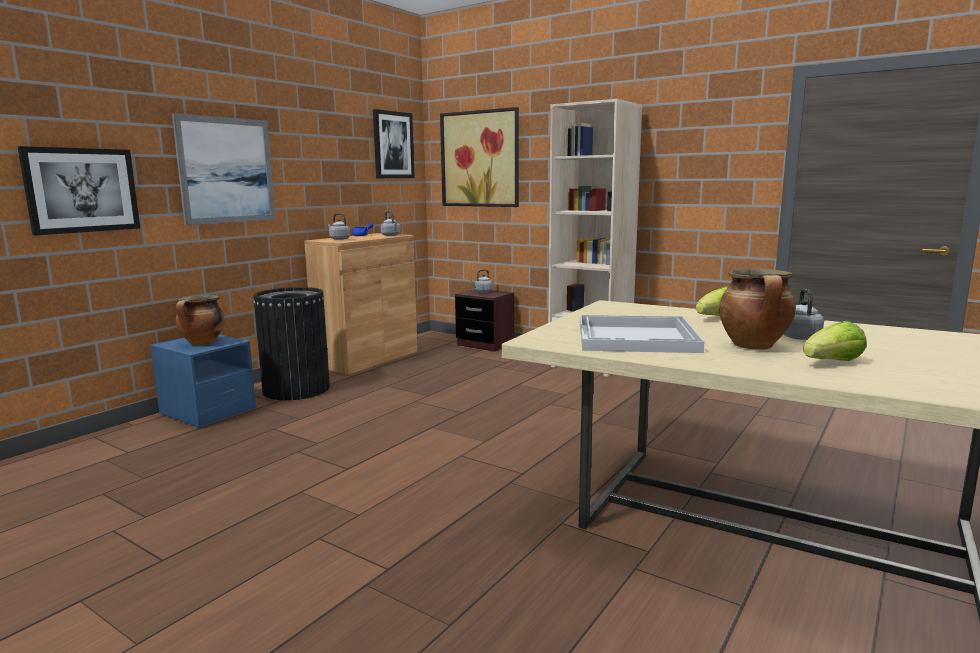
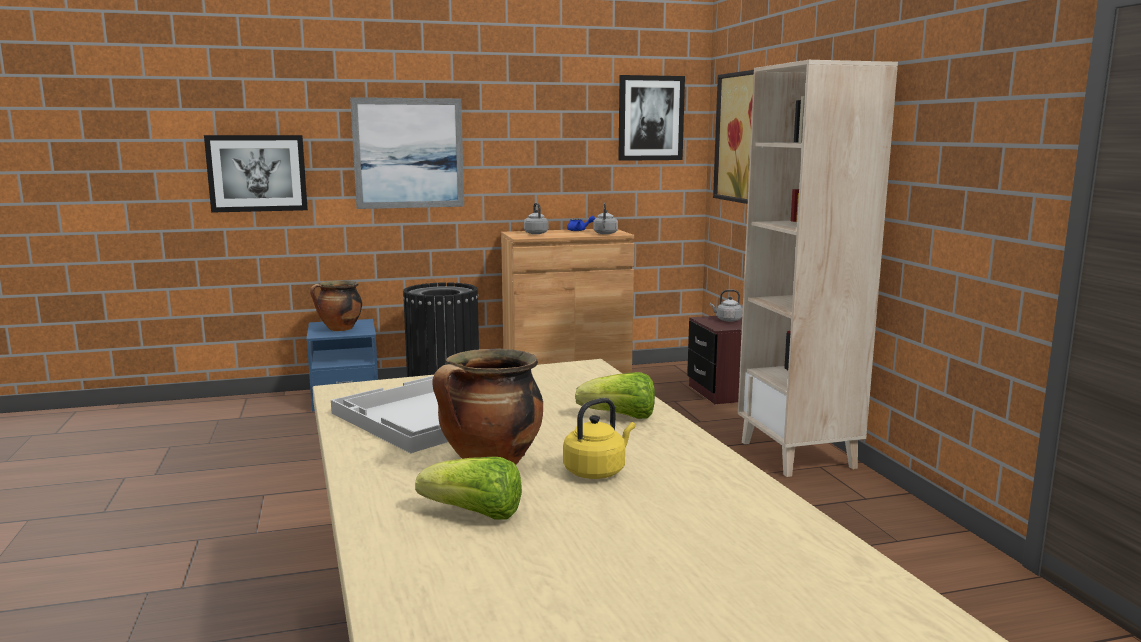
camera: 40 degrees right, 0 degrees up
(799, 337) = (597, 471): grey kettle -> yellow kettle

